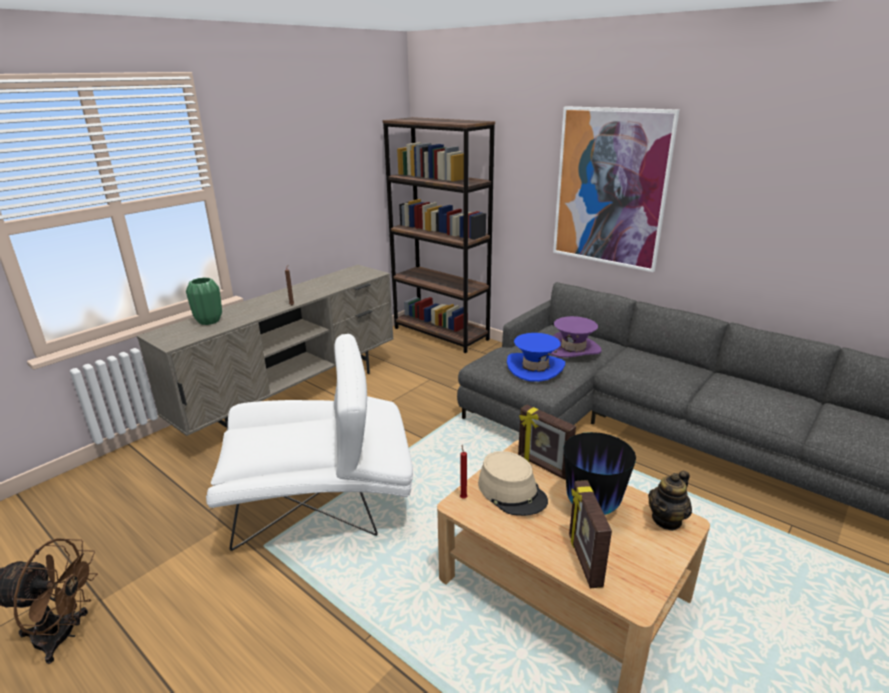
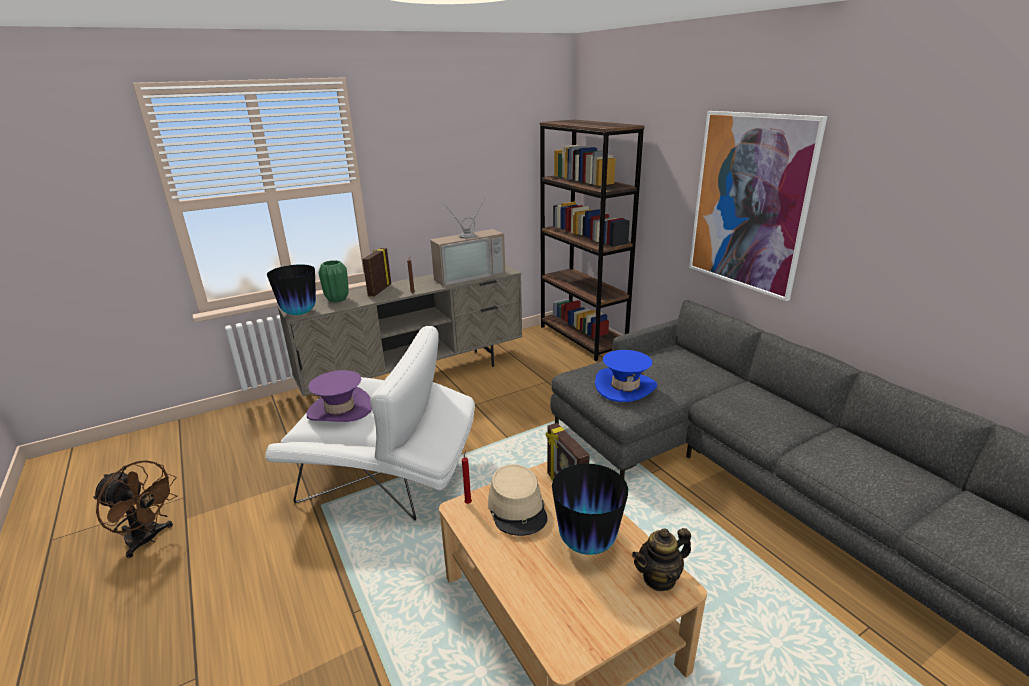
camera: 20 degrees right, 0 degrees up
(175, 341) = (299, 313): none -> vase
(337, 281) = (468, 275): none -> television
(573, 349) = (679, 374): purple hat -> purple hat (340, 409)
(584, 560) = (541, 596): picture frame -> picture frame (379, 290)

